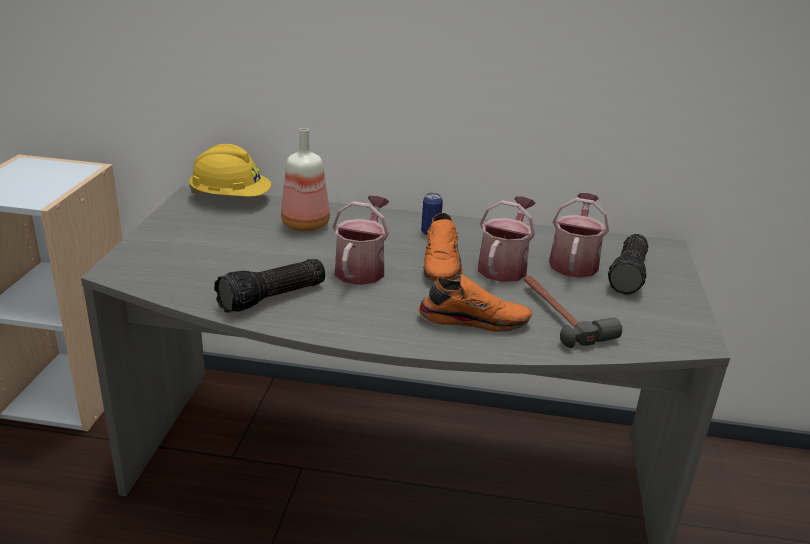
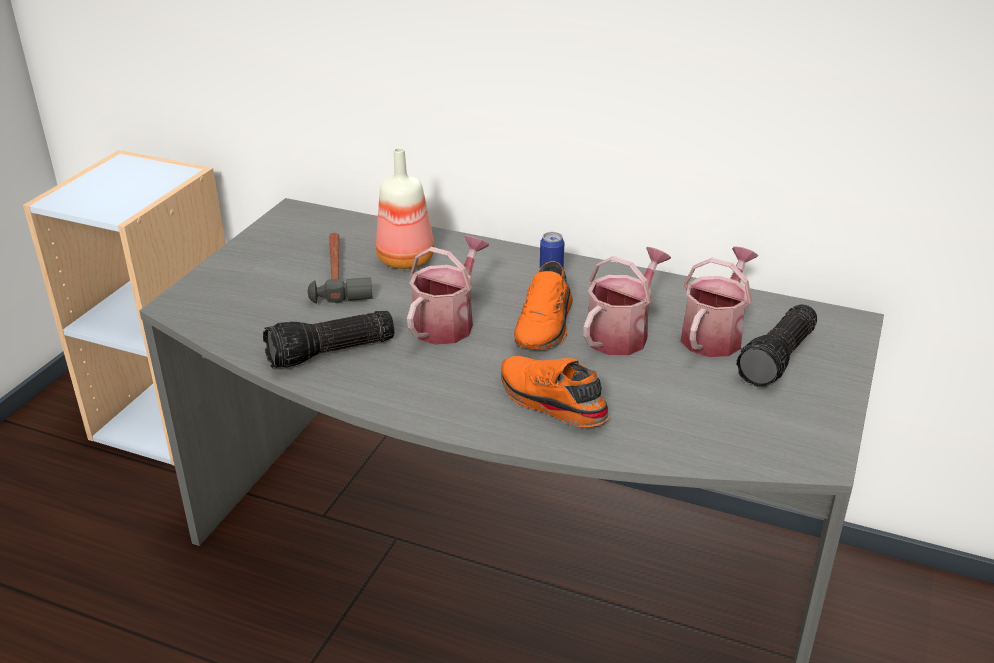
camera: 15 degrees right, 5 degrees up
(231, 199) = (334, 218): yellow hard hat -> none
(473, 319) = (550, 402): orange shoe -> orange shoe turned 150 degrees counterclockwise
(560, 315) = (659, 406): hammer -> hammer (340, 273)

